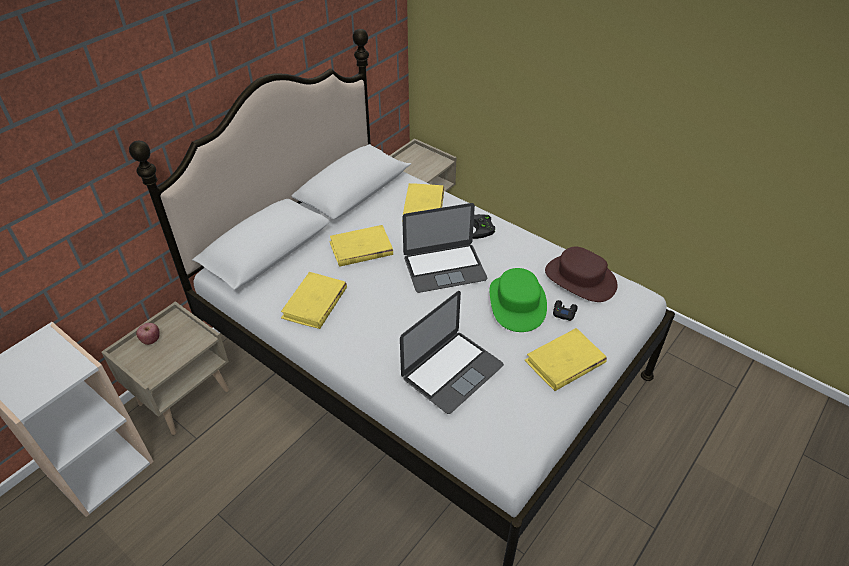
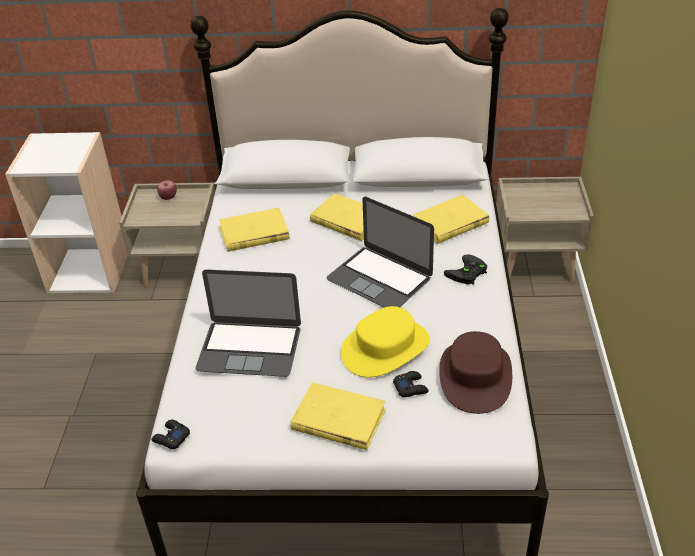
camera: 55 degrees right, 5 degrees down
(505, 466) = (171, 437): none -> black game controller
(517, 303) = (385, 348): green hat -> yellow hat

